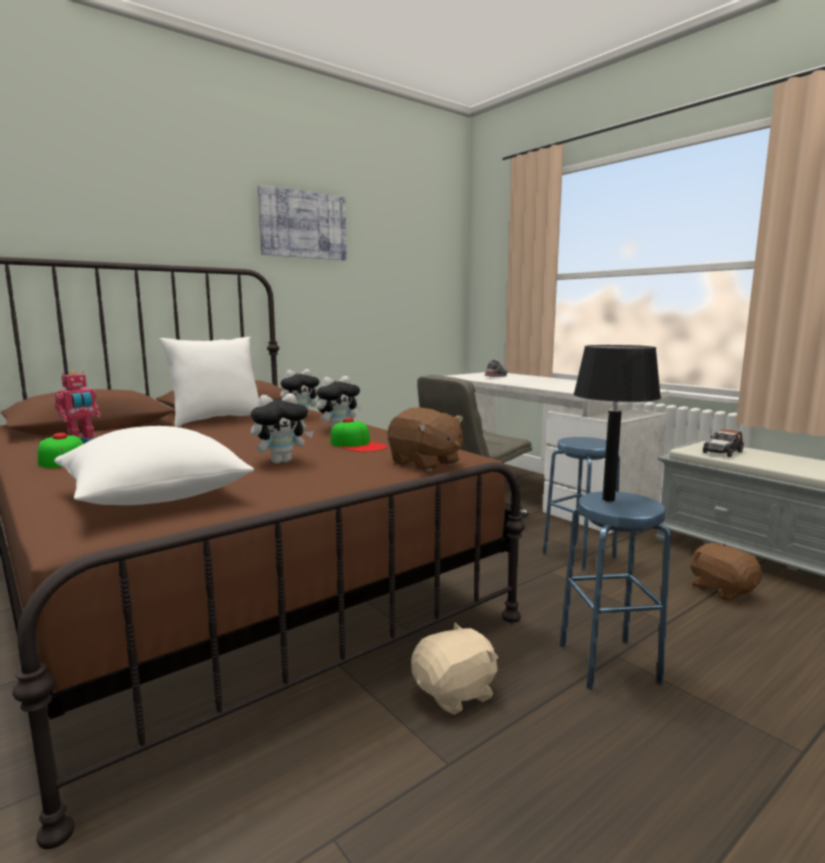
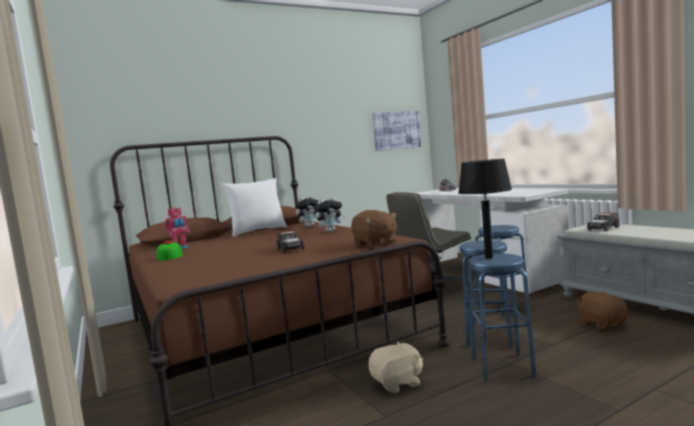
camera: 10 degrees right, 5 degrees down
(154, 497) = (216, 269): white pillow -> none
(282, 461) = (290, 249): plush toy -> toy car
(303, 225) = (309, 103): picture -> picture (396, 130)
(357, 445) = (338, 238): cap -> none
(574, 608) = (489, 338): none -> blue stool

